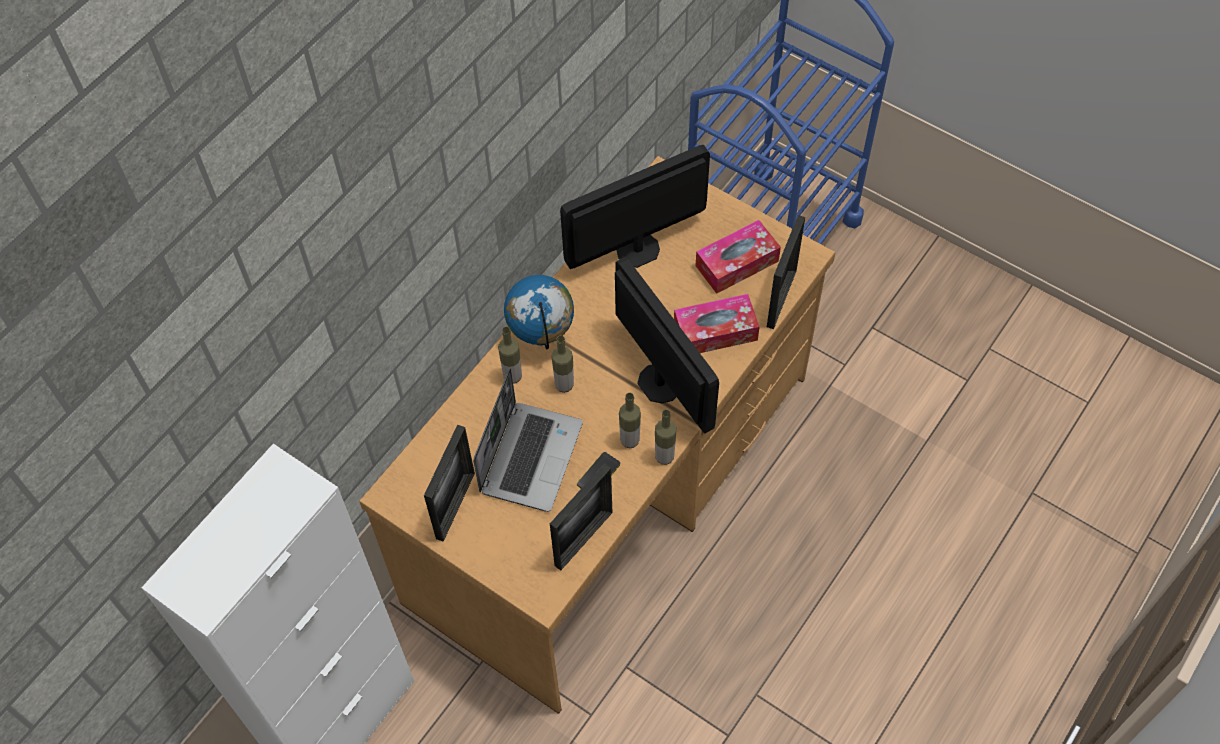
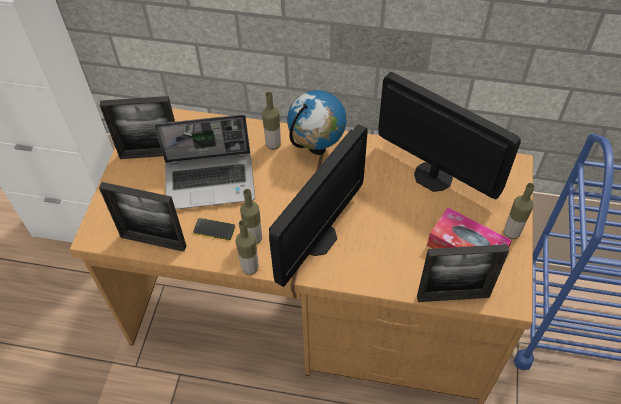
camera: 65 degrees right, 5 degrees down
(564, 385) = (282, 178): bottle -> bottle (511, 233)
(715, 332) = (388, 259): tissue box -> none

